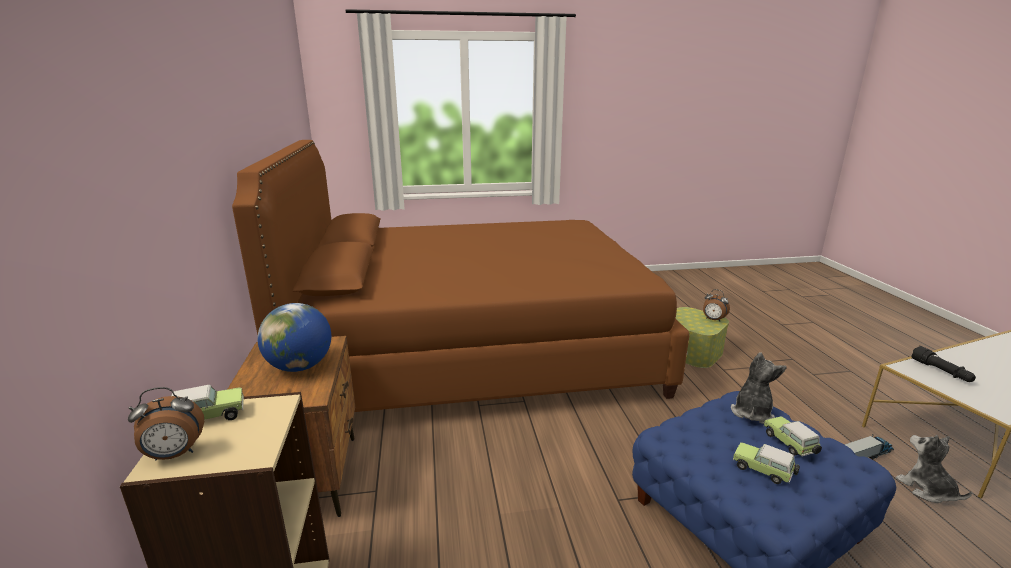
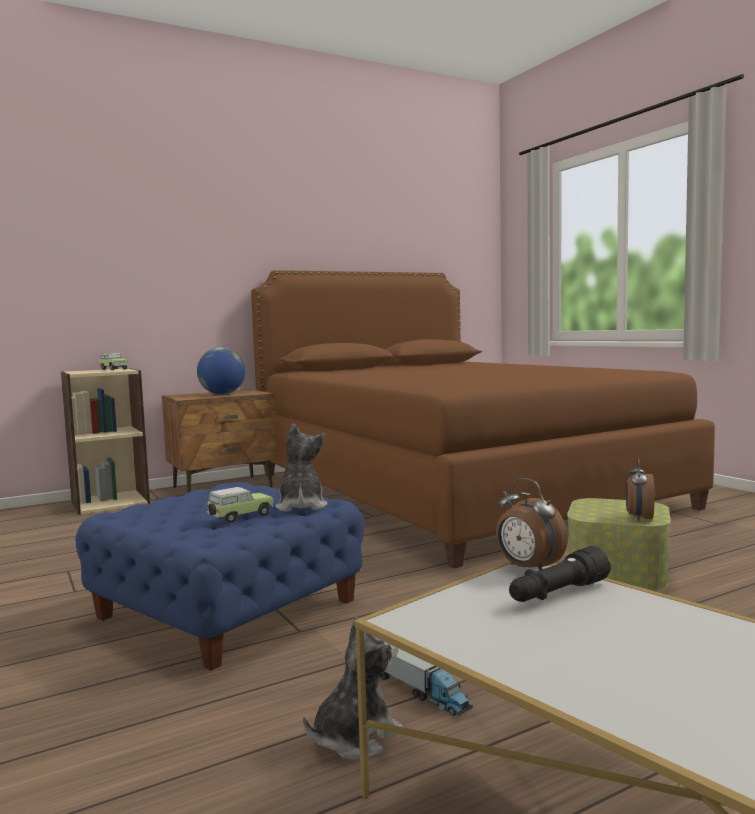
camera: 70 degrees right, 15 degrees down
(174, 455) = (82, 370): alarm clock -> alarm clock (528, 568)
(751, 412) = (301, 506): plush toy -> plush toy turned 105 degrees counterclockwise
(763, 471) = (186, 510): toy car -> none

